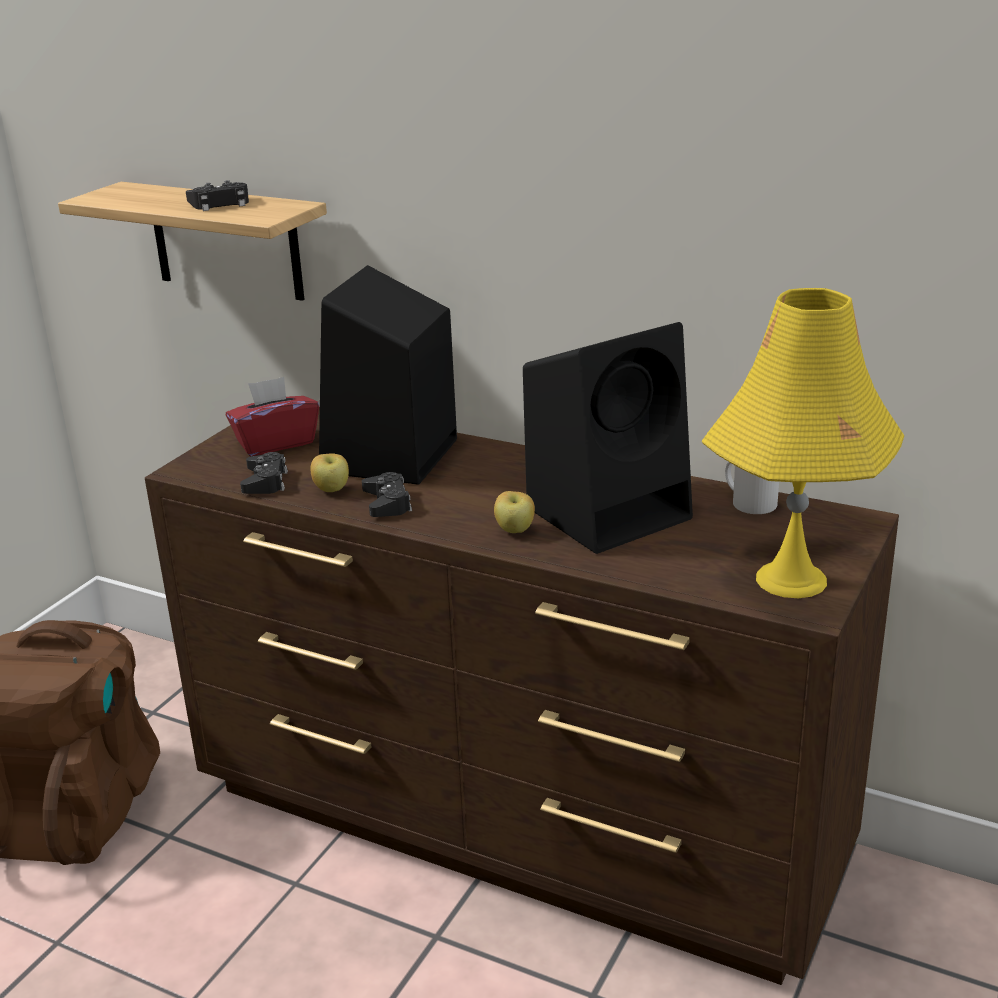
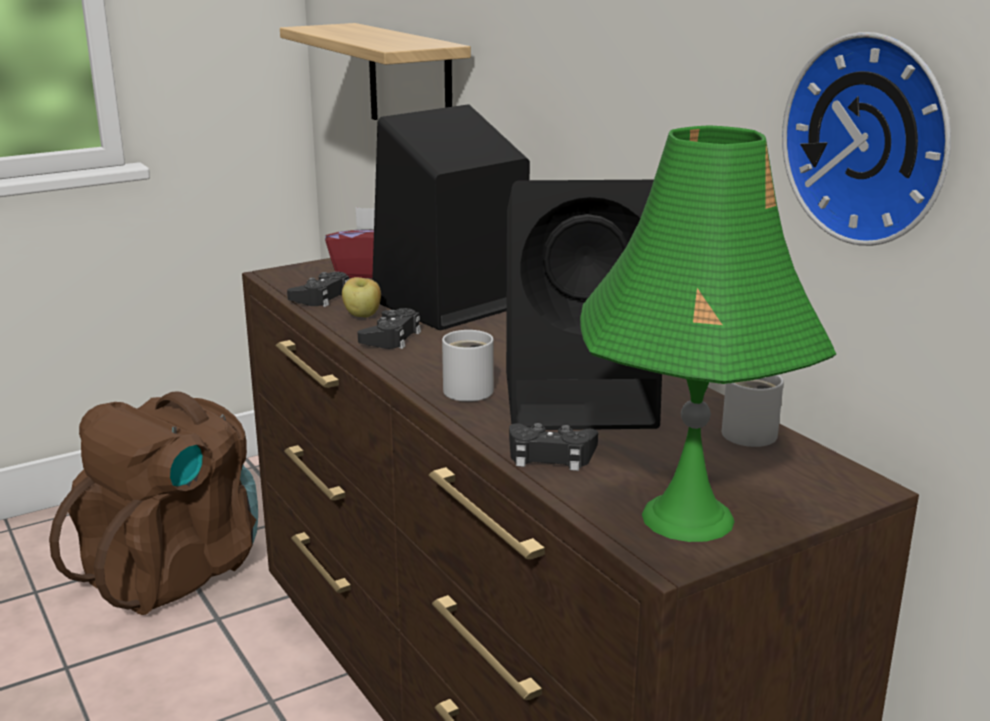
camera: 30 degrees right, 5 degrees down
(220, 204) = (386, 38): black game controller -> black game controller (550, 455)
(515, 530) = (467, 389): apple -> white mug
(791, 580) = (687, 518): yellow table lamp -> green table lamp
(826, 264) = (872, 139): none -> wall clock

